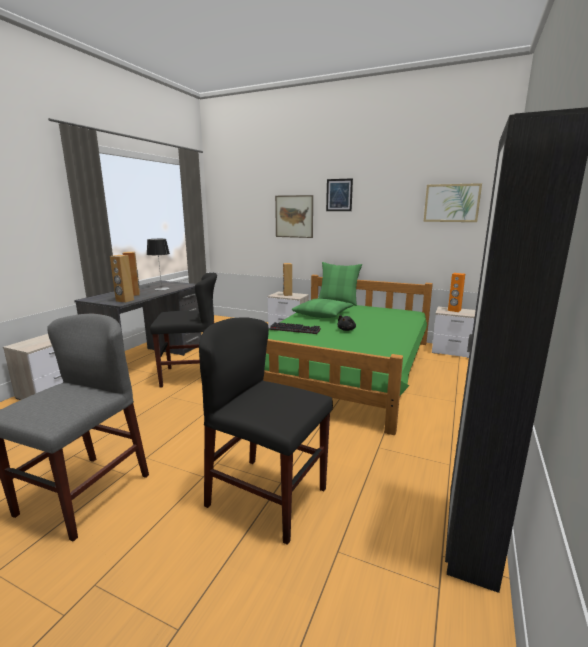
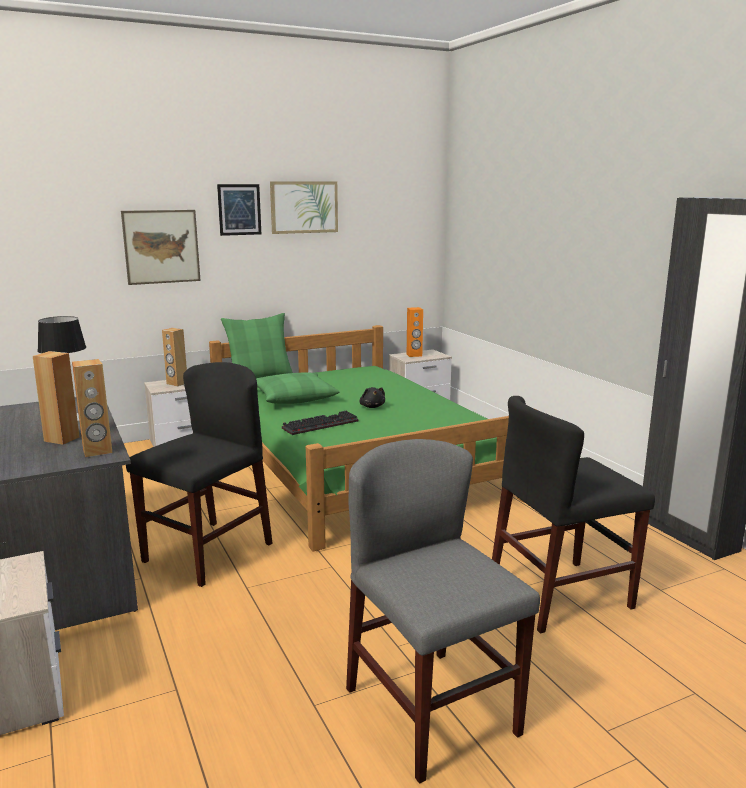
camera: 50 degrees left, 0 degrees up
(451, 203) = (389, 219): picture -> picture (304, 207)

